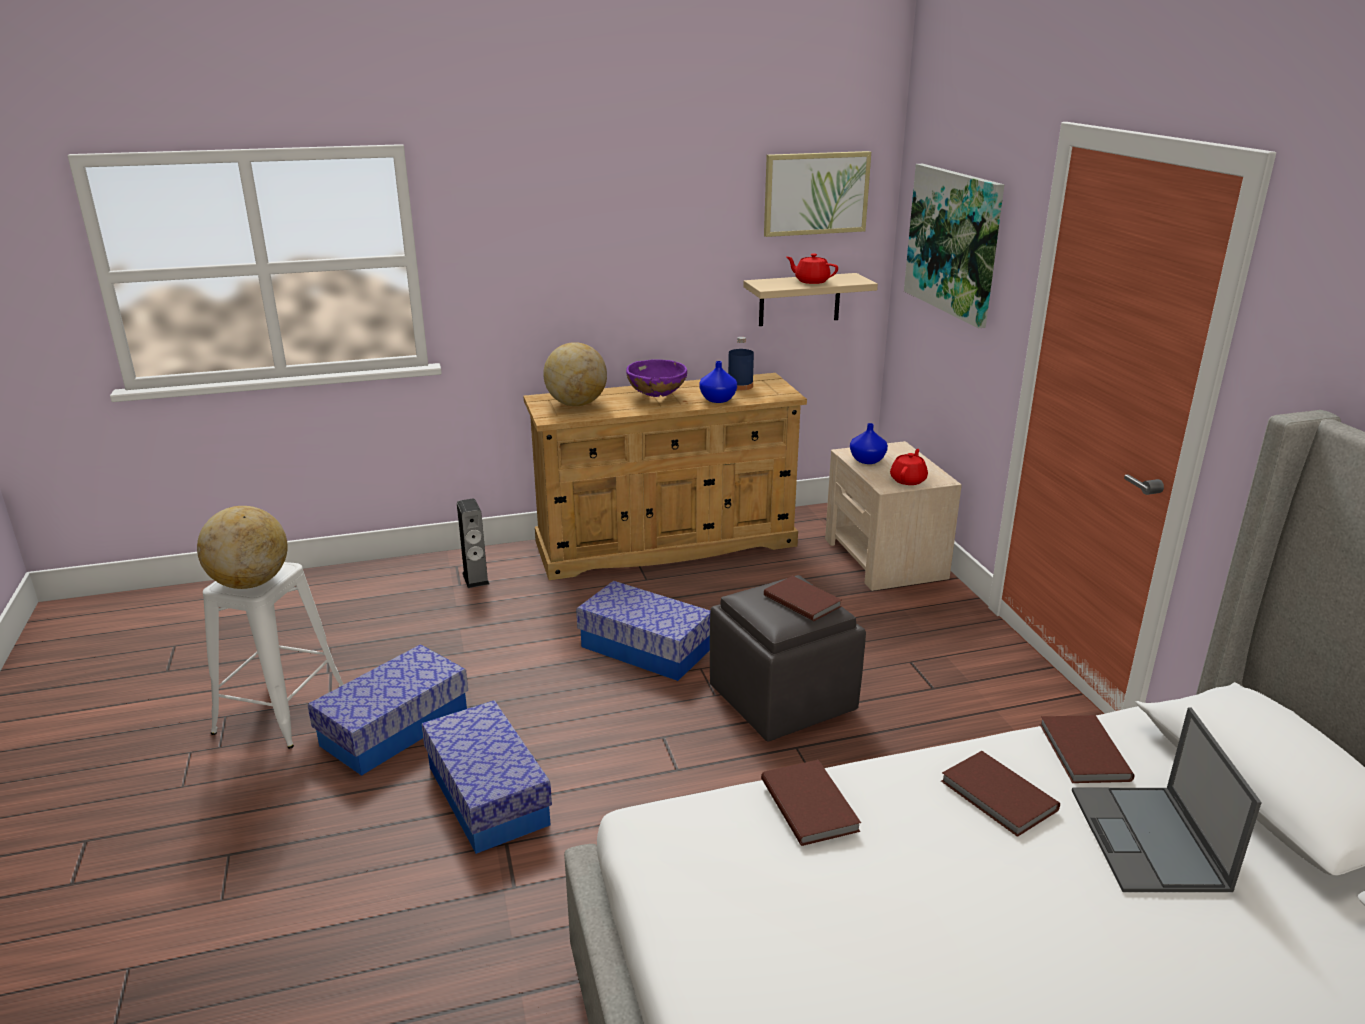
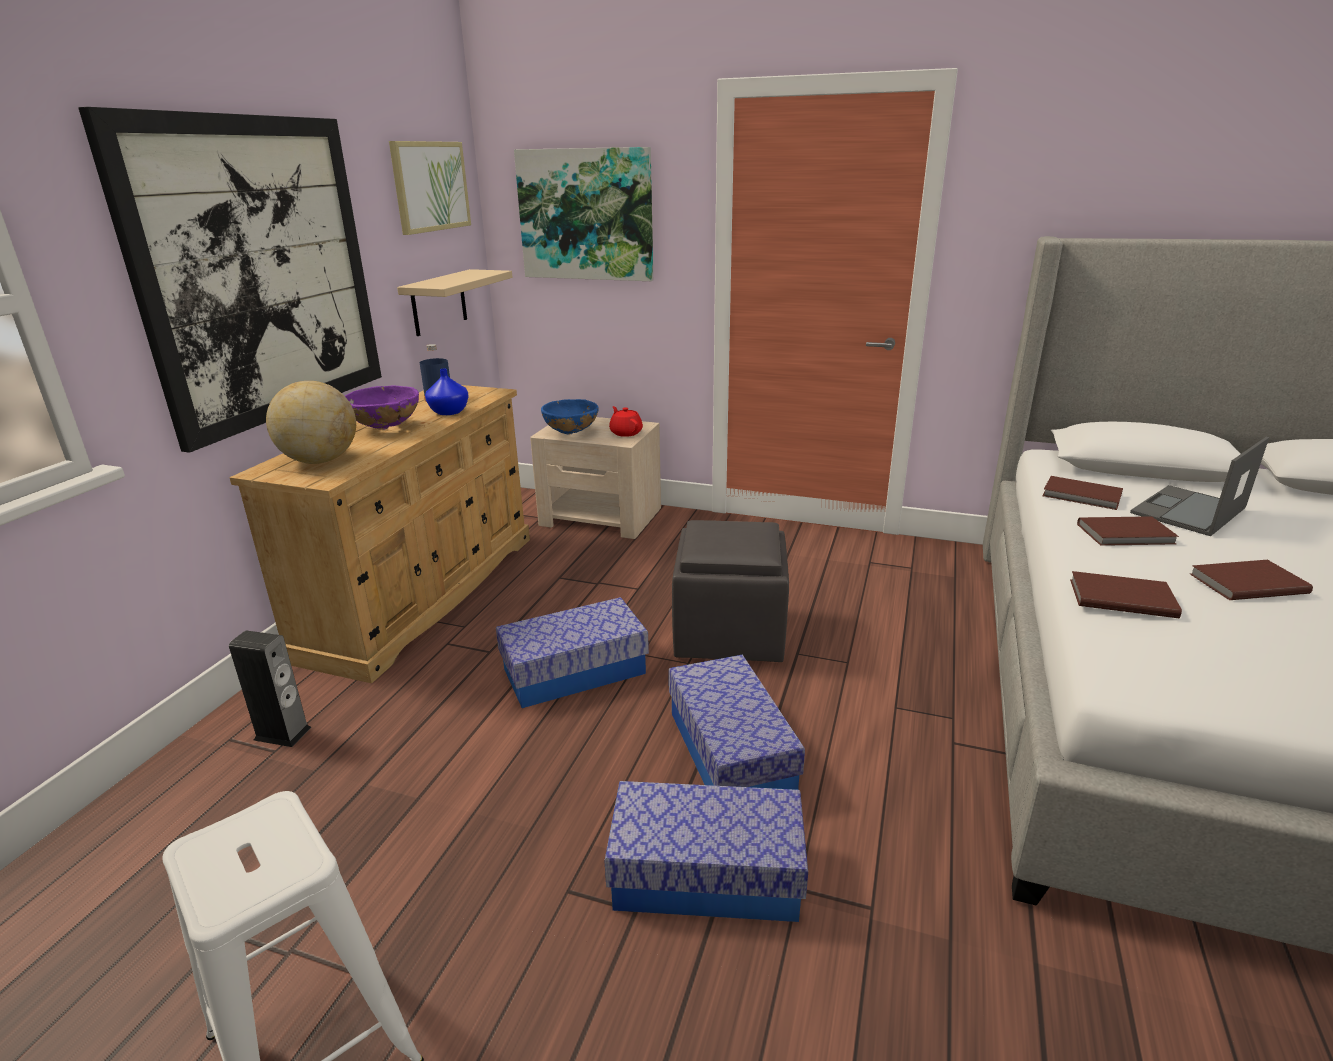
camera: 55 degrees left, 0 degrees up
(250, 583) = (265, 863): globe -> none
(395, 728) = (499, 918): storage box -> storage box (730, 752)
(592, 256) = (260, 272): none -> picture
(802, 600) = (738, 529): brown book -> brown book (1245, 583)
(811, 281) = (458, 277): red teapot -> none
(866, 460) = (571, 433): blue vase -> blue bowl
(1149, 840) = (1188, 511): laptop -> laptop turned 105 degrees clockwise

